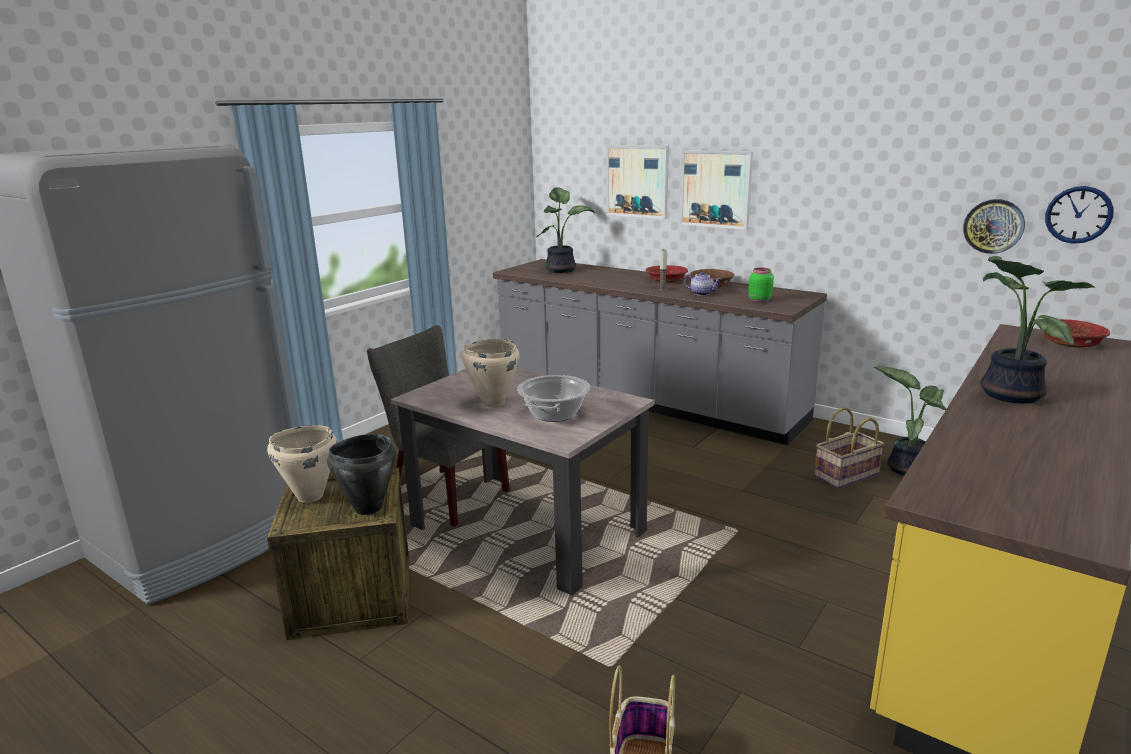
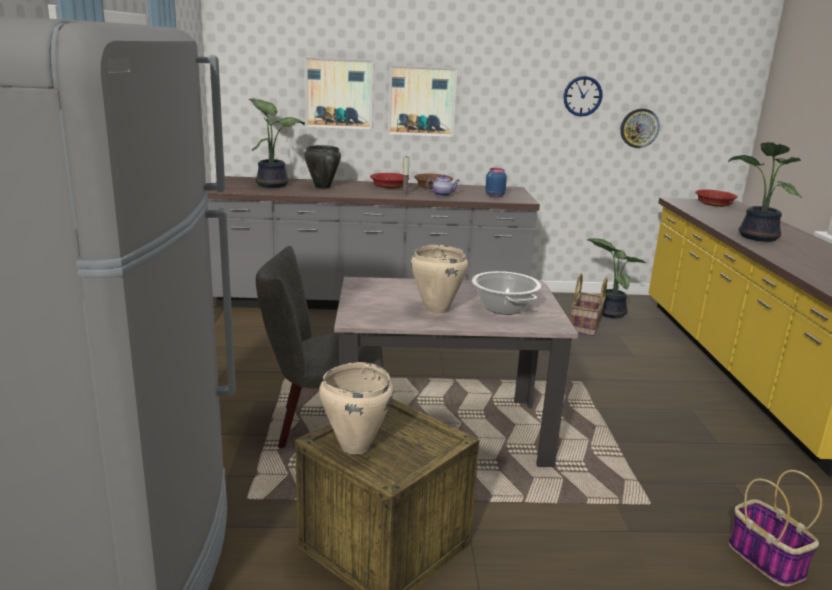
camera: 40 degrees left, 0 degrees up
(367, 508) = (432, 437): black cooking pot -> black cooking pot (322, 187)
(759, 300) = (494, 196): green jar -> blue jar
(1078, 214) = (689, 118): wall clock -> wall clock (582, 96)

